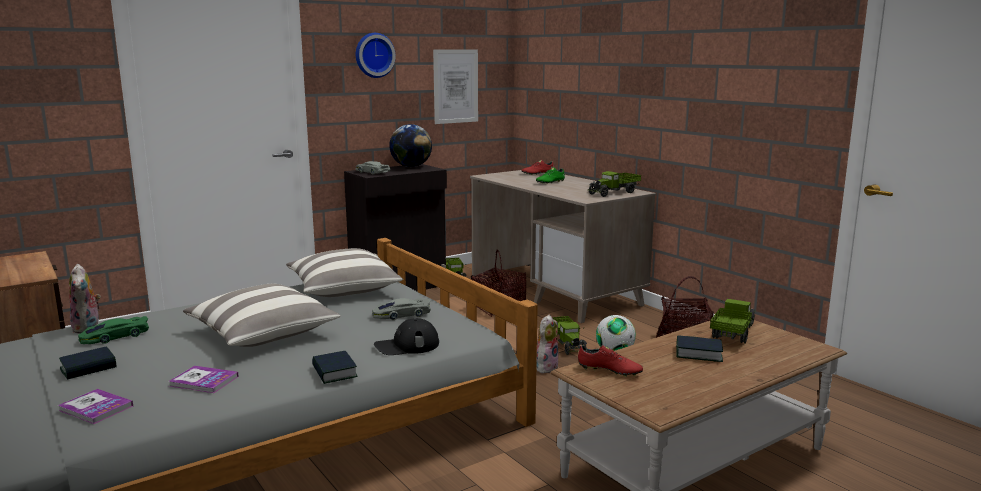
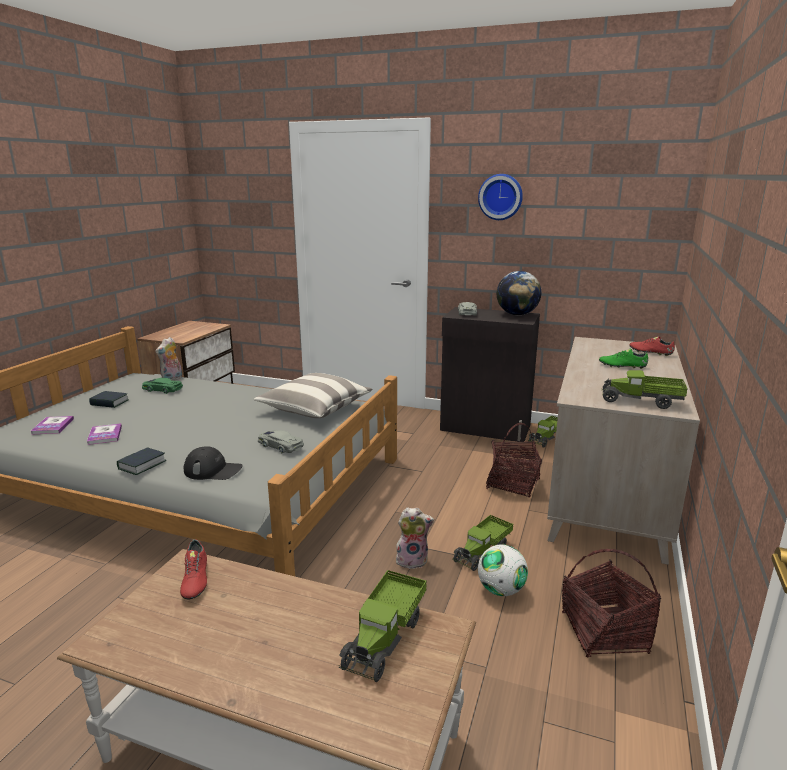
camera: 55 degrees right, 5 degrees up
(263, 334) = (198, 420): pillow -> none
(406, 345) = (213, 470): black cap -> black cap turned 150 degrees clockwise
(455, 86) = (599, 234): picture -> none
(698, 353) = (289, 627): book -> none
(732, 333) = (385, 638): toy truck -> toy truck turned 120 degrees clockwise

